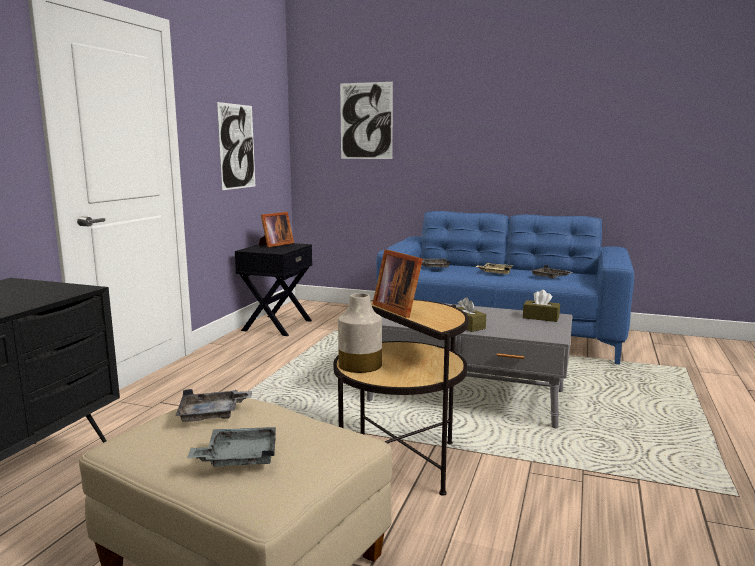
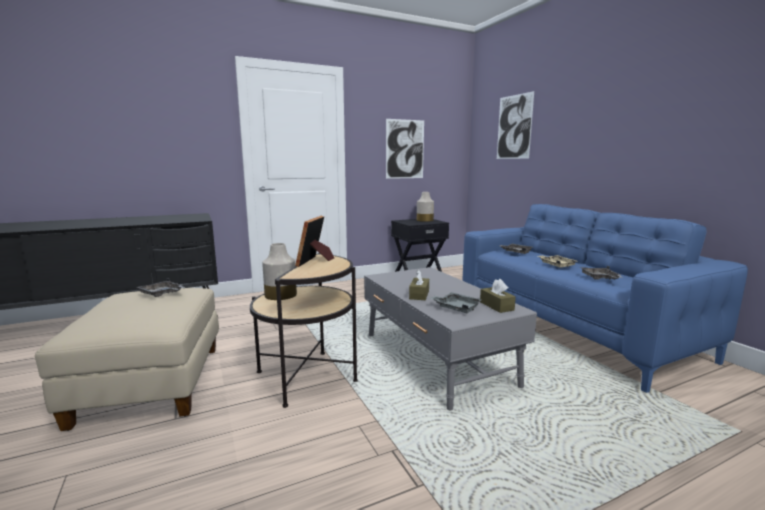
camera: 45 degrees right, 0 degrees up
(238, 457) = (108, 313): grey tray -> grey tray (456, 308)
(275, 245) = (425, 220): picture frame -> beige vase

